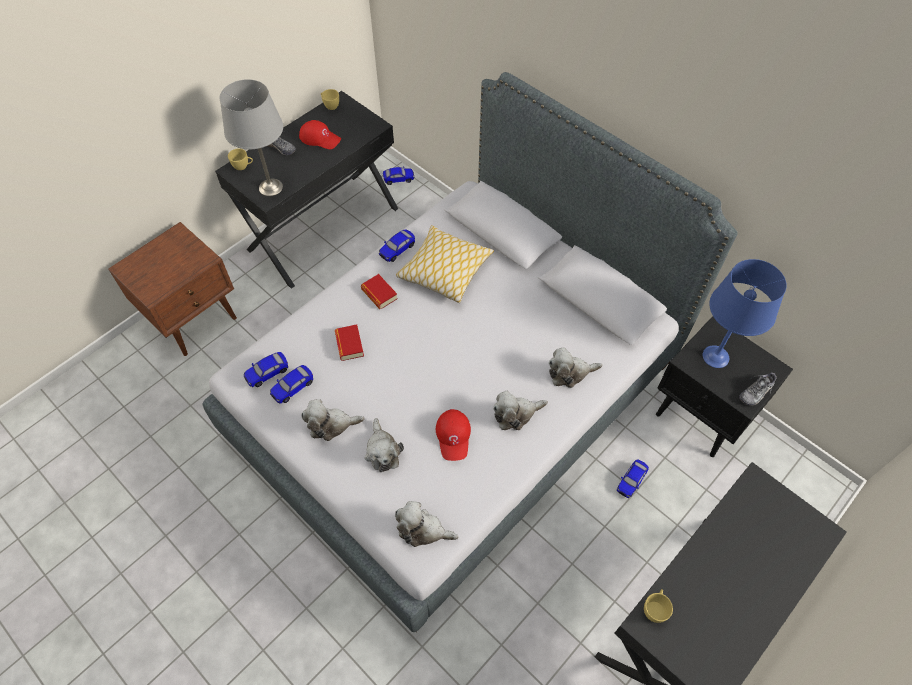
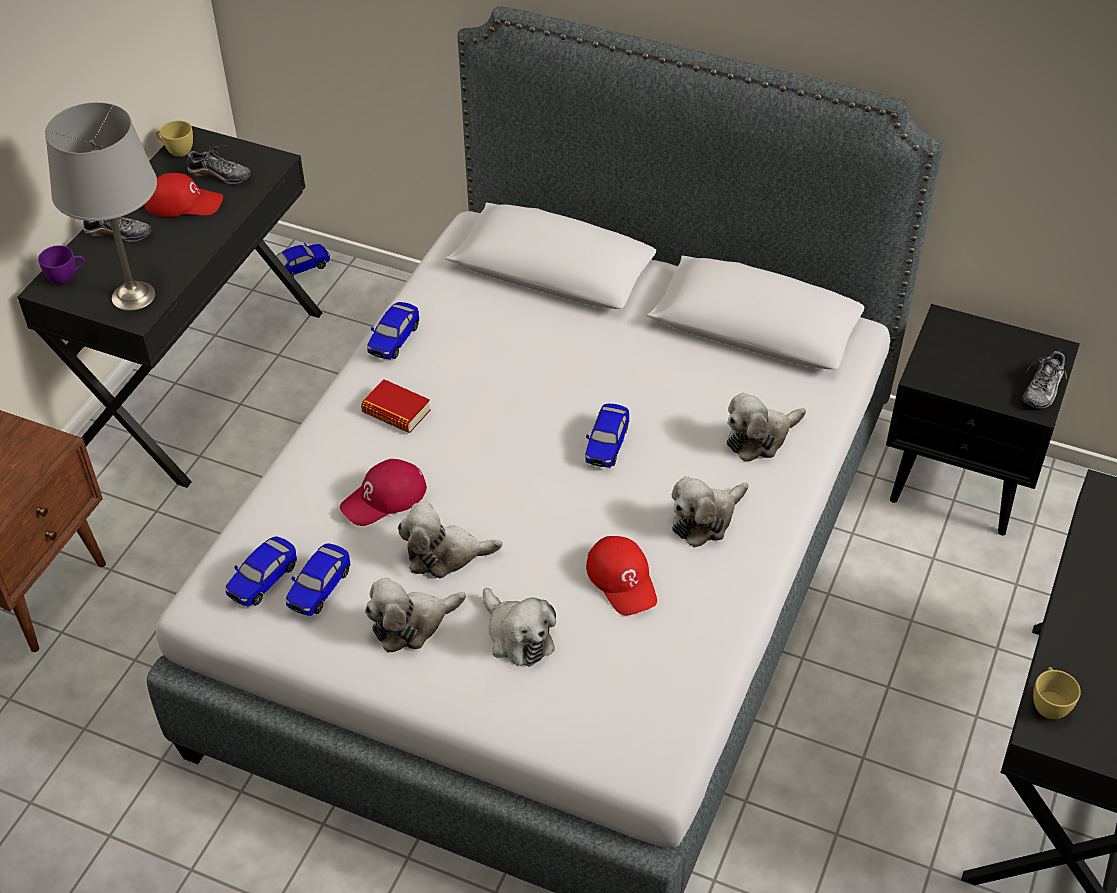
camera: 20 degrees left, 10 degrees down
(243, 166) = (66, 277): yellow cup -> purple cup
(345, 126) = (220, 175): none -> shoe
(349, 345) = (384, 498): book -> red cap
(423, 530) = (640, 726): plush toy -> plush toy (445, 555)
(445, 270) = (489, 349): pillow -> none
(631, 481) = (898, 609): toy car -> toy car (607, 445)
(715, 356) = (962, 357): blue table lamp -> none

